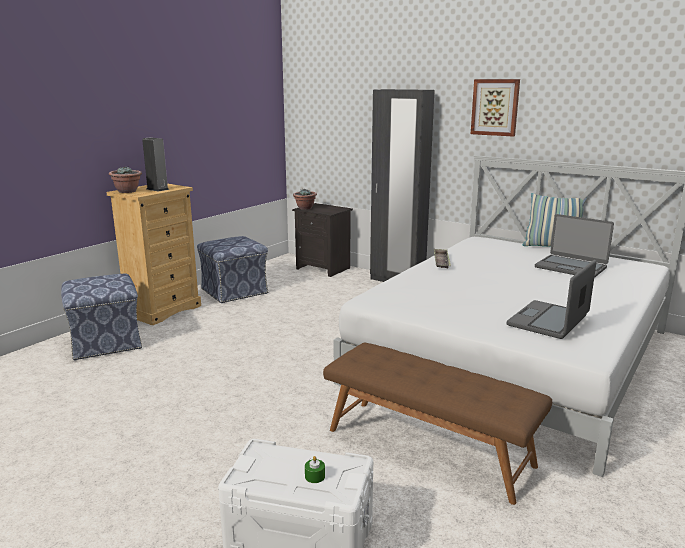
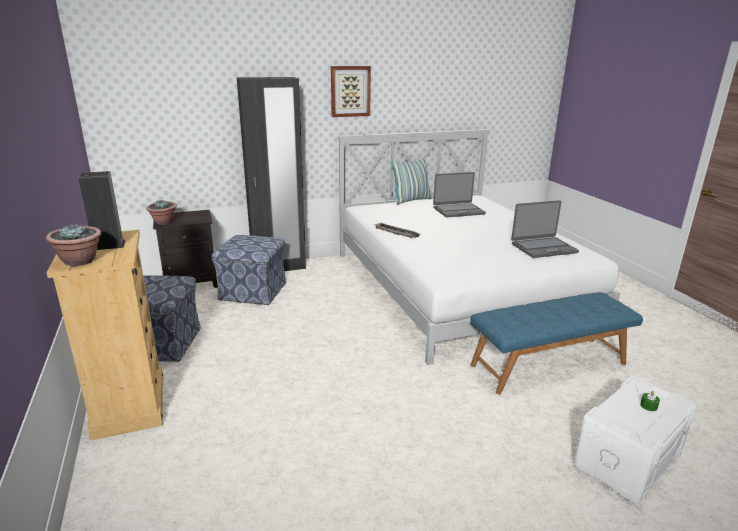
camera: 55 degrees left, 5 degrees up
(106, 343) = (159, 477): ottoman -> ottoman (254, 291)
(429, 446) = (548, 364): brown bench -> blue bench
(549, 321) = (543, 248): laptop -> laptop turned 90 degrees counterclockwise

